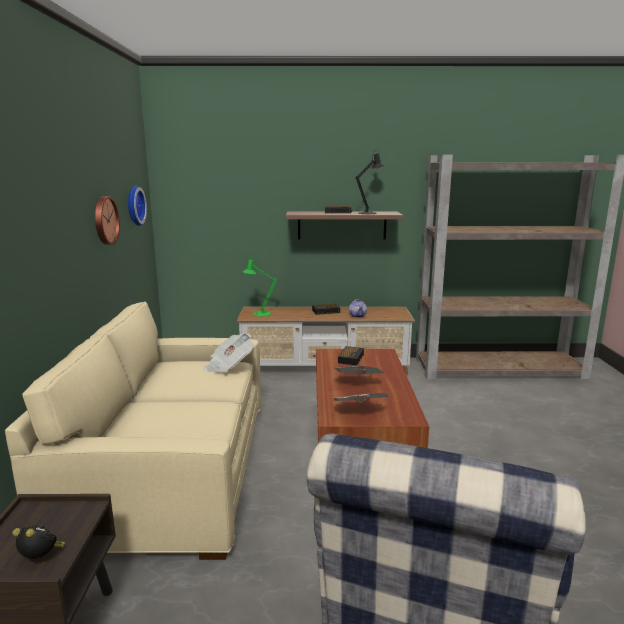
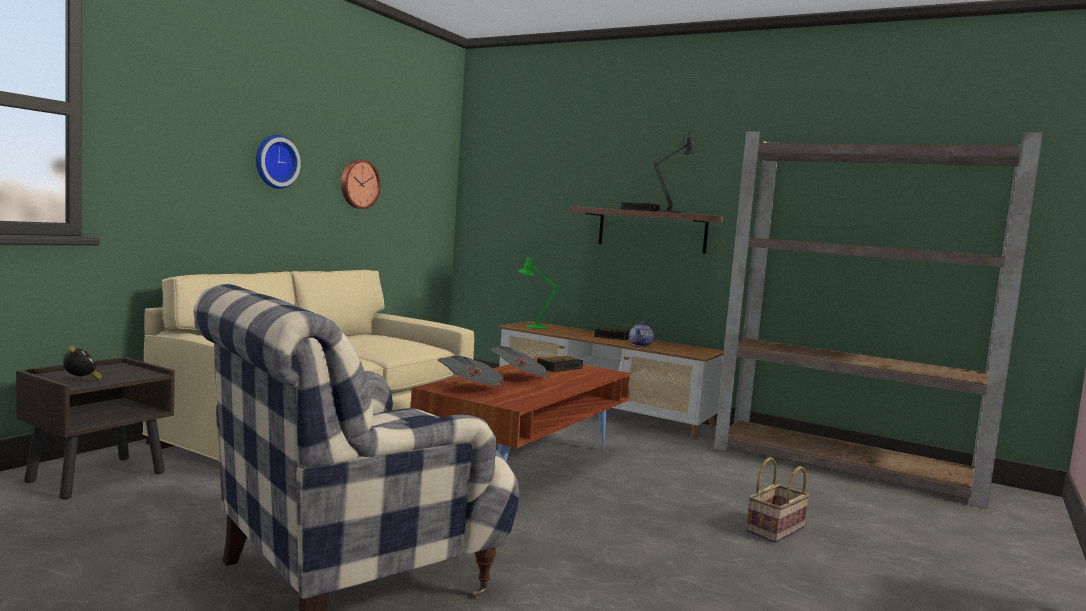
camera: 30 degrees right, 10 degrees down
(133, 205) = (418, 184): wall clock -> wall clock (274, 161)
(228, 366) = (418, 344): newspaper -> none
(547, 441) = (776, 530): none -> basket

